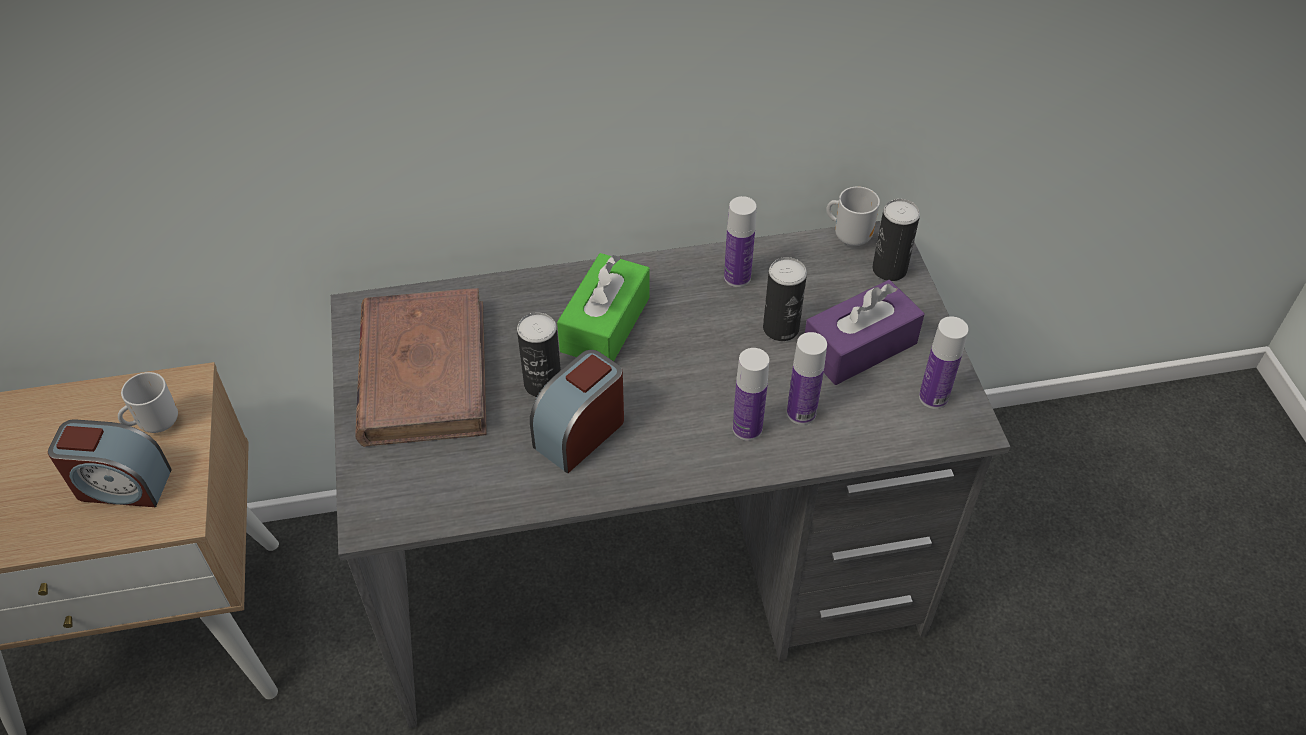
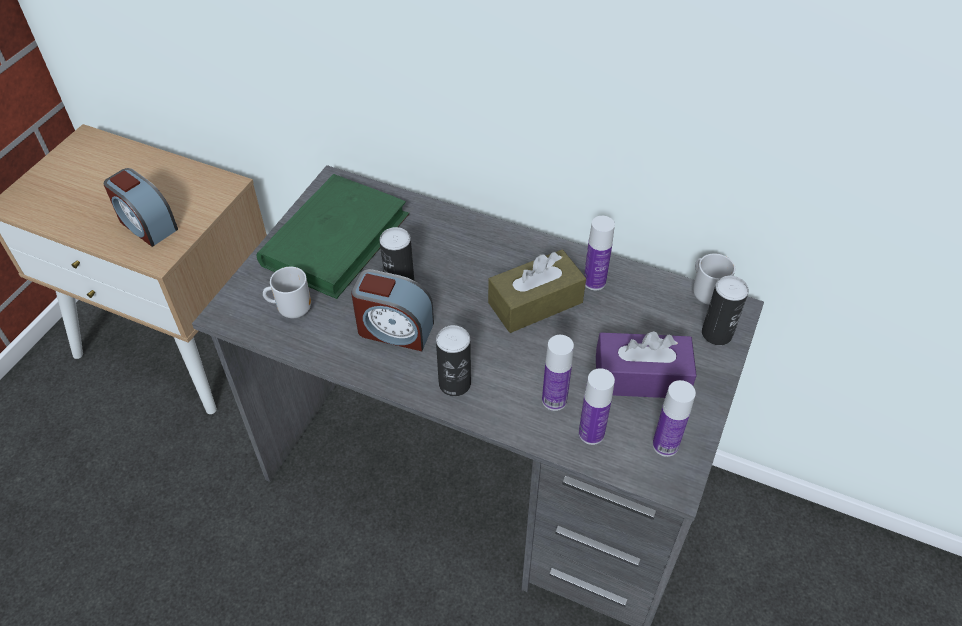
camera: 35 degrees right, 0 degrees up
(156, 423) = (193, 199): mug -> mug (293, 309)
(423, 372) = (336, 239): brown book -> green book
(580, 432) = (394, 329): alarm clock -> alarm clock turned 150 degrees counterclockwise
(605, 324) = (474, 267): green tissue box -> none
(699, 328) = (535, 302): none -> brown tissue box
(747, 428) = (506, 389): bottle -> bottle (591, 433)
(780, 328) = (593, 333): can -> can (454, 383)

